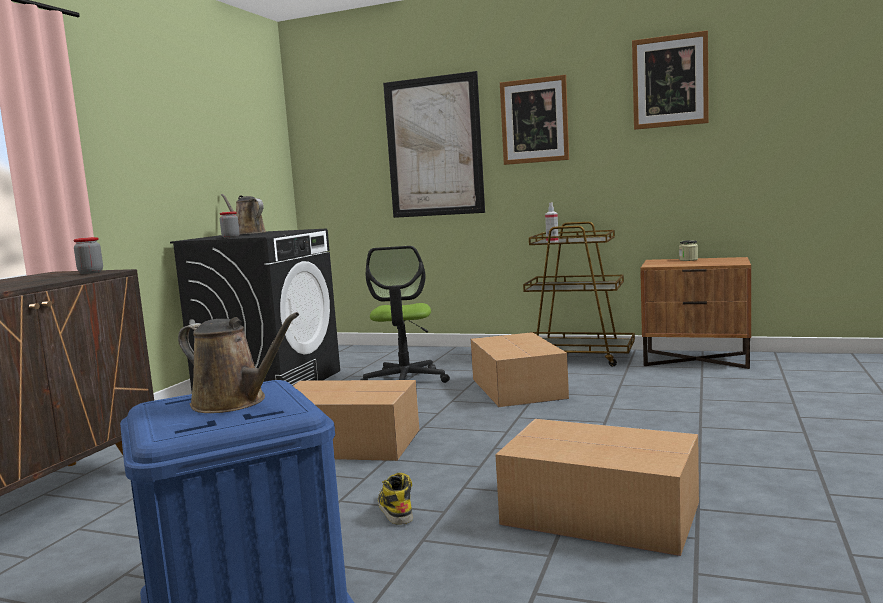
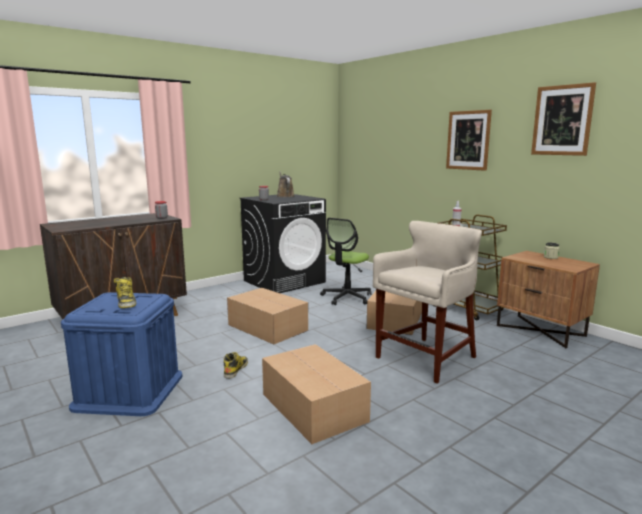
camera: 30 degrees right, 5 degrees up
(234, 402) = (126, 302): brown watering can -> boot
(434, 147) = (409, 151): picture -> none
(633, 417) = (426, 359): none -> beige stool

